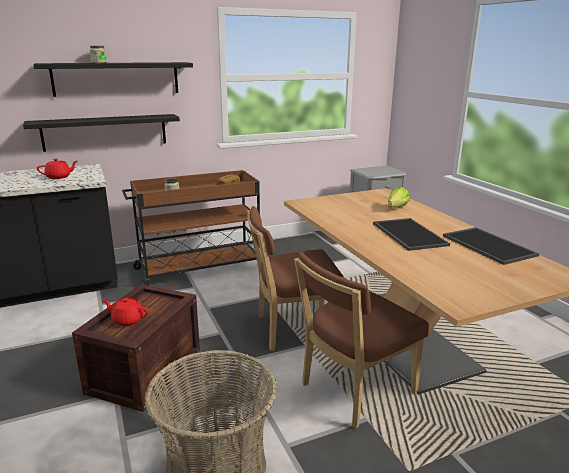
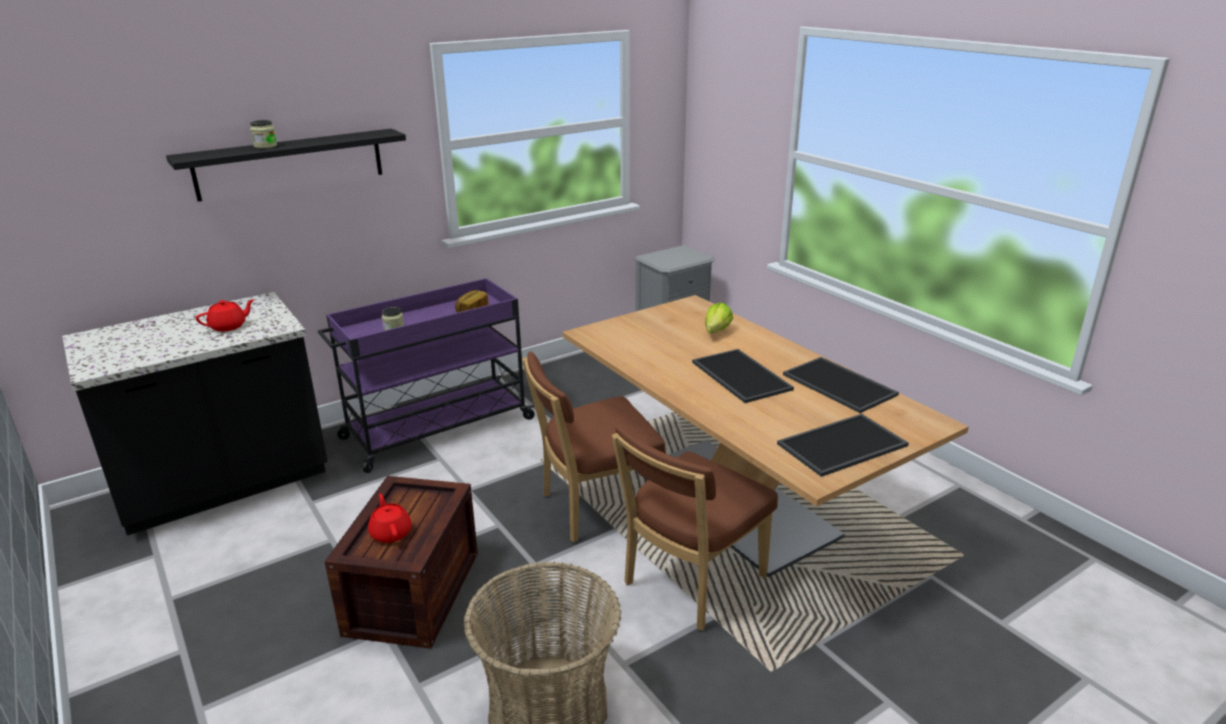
camera: 10 degrees left, 5 degrees up
(105, 132) = (278, 244): black shelf -> none
(127, 320) = (391, 533): red teapot -> red teapot turned 60 degrees clockwise
(198, 269) = (436, 429): brown cart -> purple cart
(485, 285) = (842, 446): none -> tray

